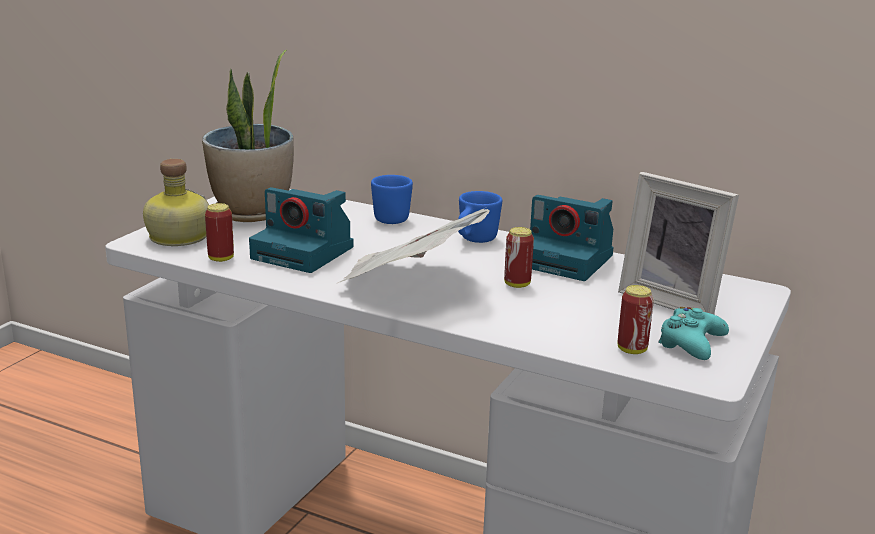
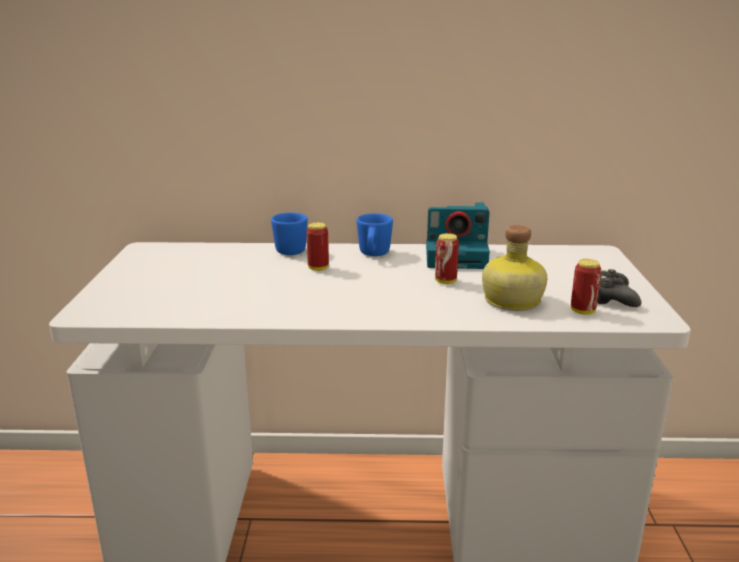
camera: 25 degrees left, 0 degrees up
(176, 237) = (116, 302): bottle -> bottle (511, 301)
(221, 258) = (180, 312): can -> can (318, 268)
(252, 212) = (164, 267): potted plant -> none
(305, 253) = (251, 292): camera -> none
(410, 283) = (367, 298): newspaper -> none
(673, 300) = (560, 269): picture frame -> none
(691, 343) = (611, 297): turquoise game controller -> black game controller

